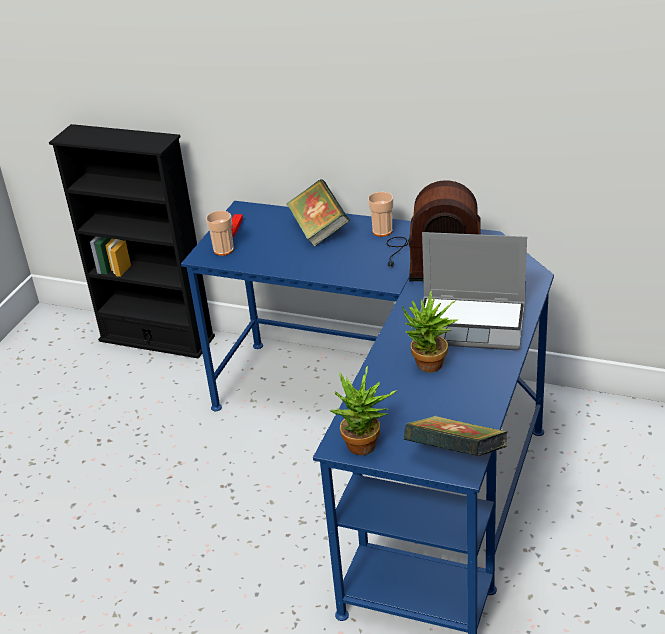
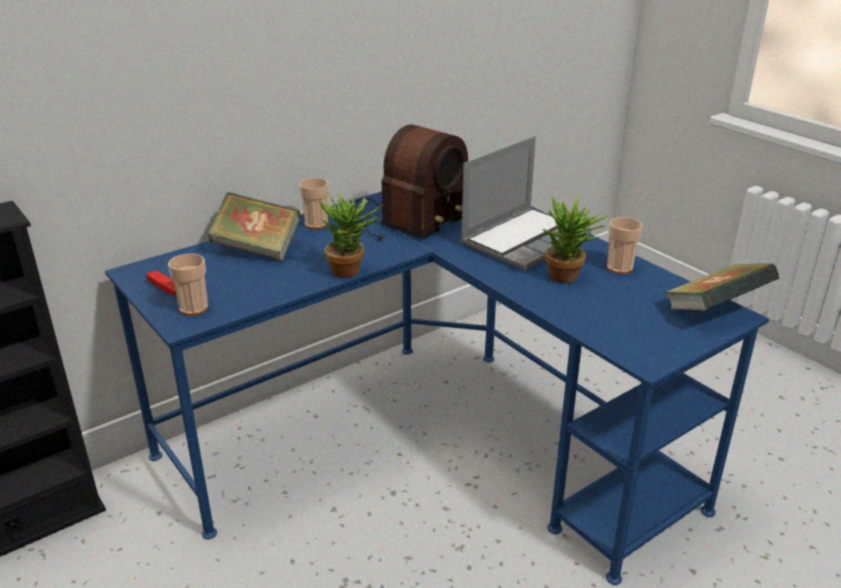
camera: 60 degrees left, 5 degrees down
(366, 449) = (664, 349): potted plant -> potted plant (351, 271)
(478, 385) = (619, 267): none -> cup

